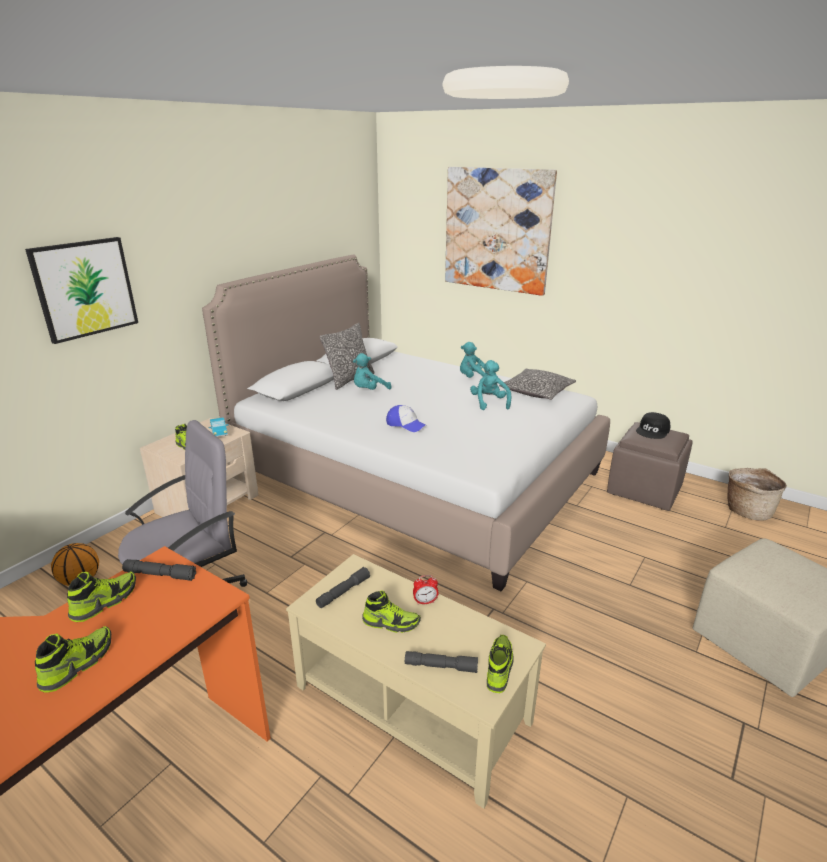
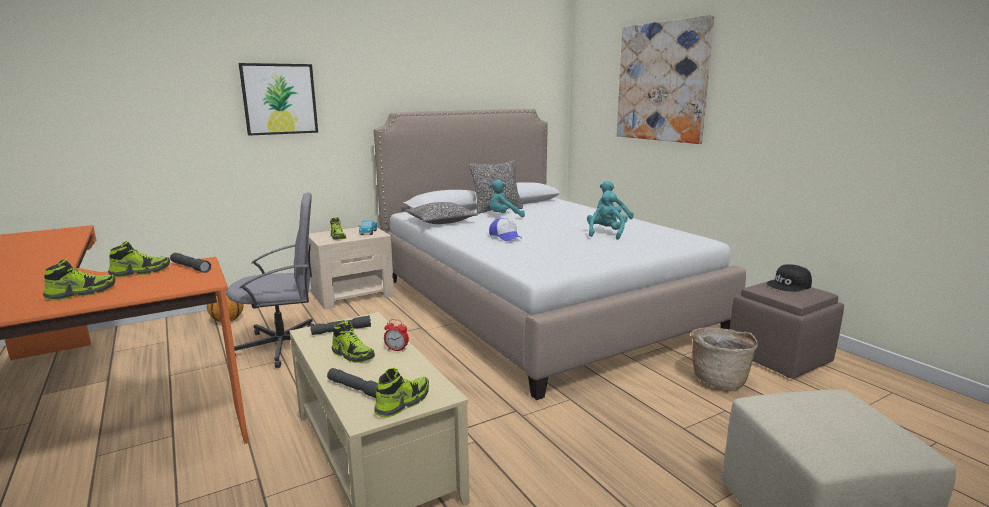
camera: 25 degrees right, 10 degrees down
(537, 392) = (664, 233): pillow -> pillow (440, 221)
(747, 510) = (910, 400): basket -> basket (719, 379)

